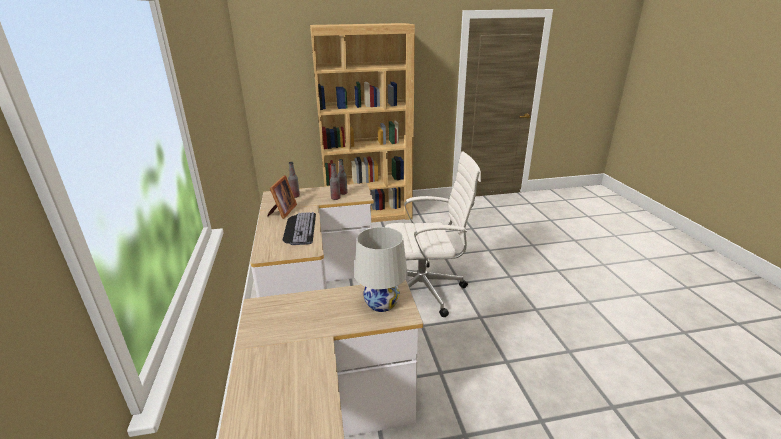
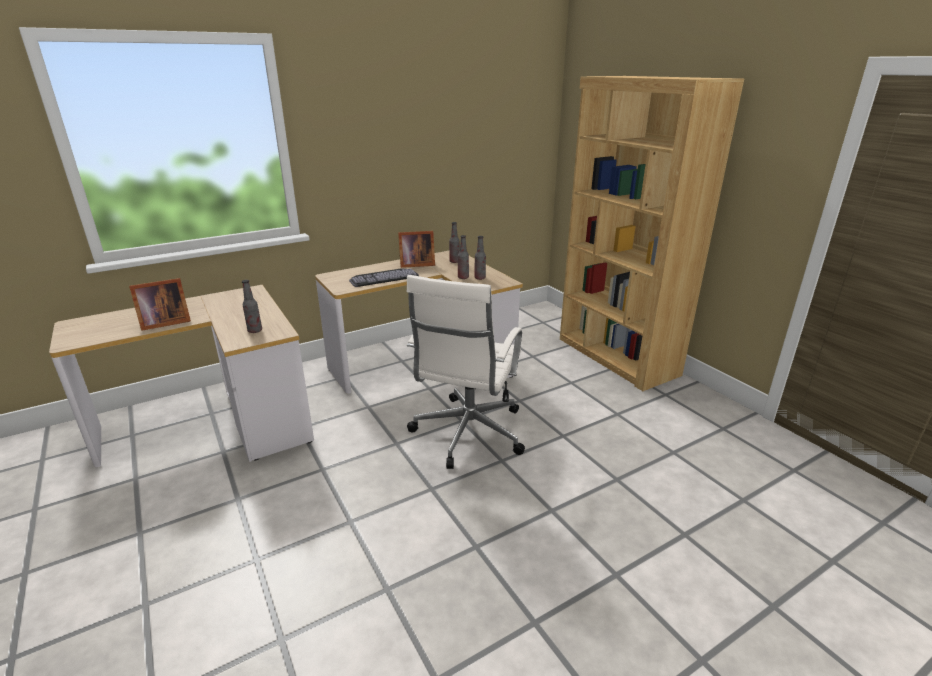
camera: 70 degrees right, 0 degrees up
(312, 377) = (164, 323): none -> picture frame
(382, 303) = (255, 331): white table lamp -> bottle
(425, 290) = (467, 434): white office chair -> white office chair turned 45 degrees clockwise

